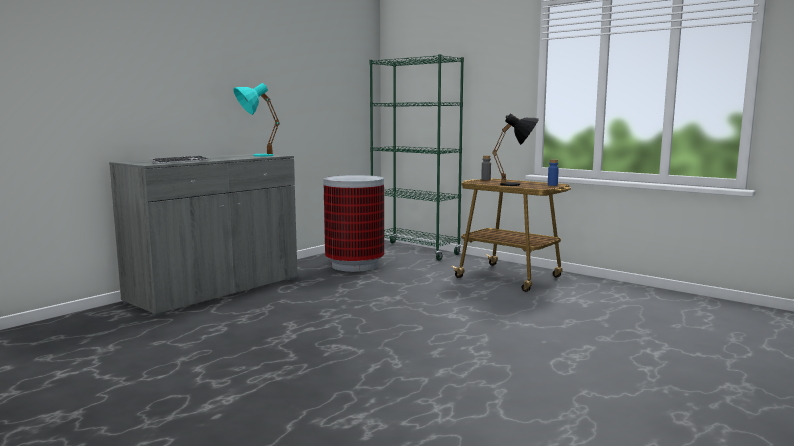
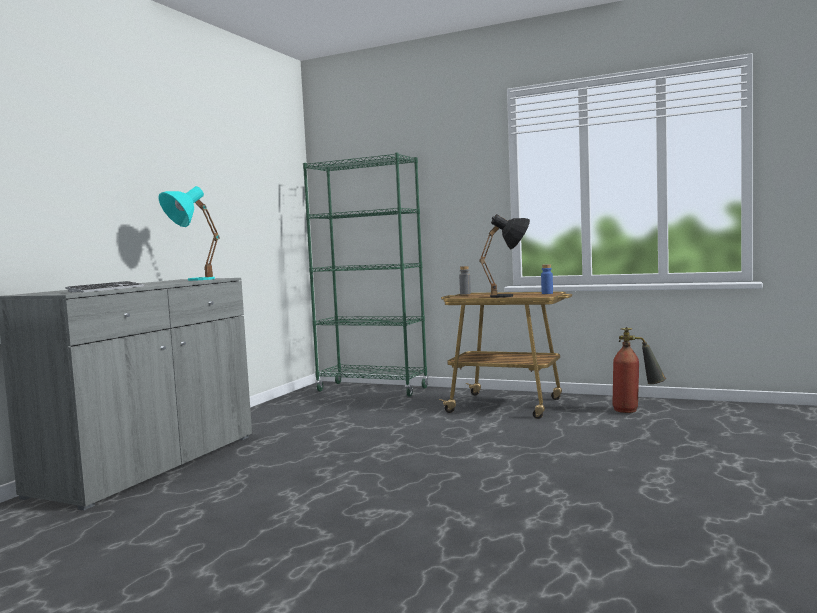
camera: 15 degrees left, 5 degrees down
(355, 265) = (313, 413): trash can -> none
(616, 295) = (636, 411): none -> fire extinguisher

